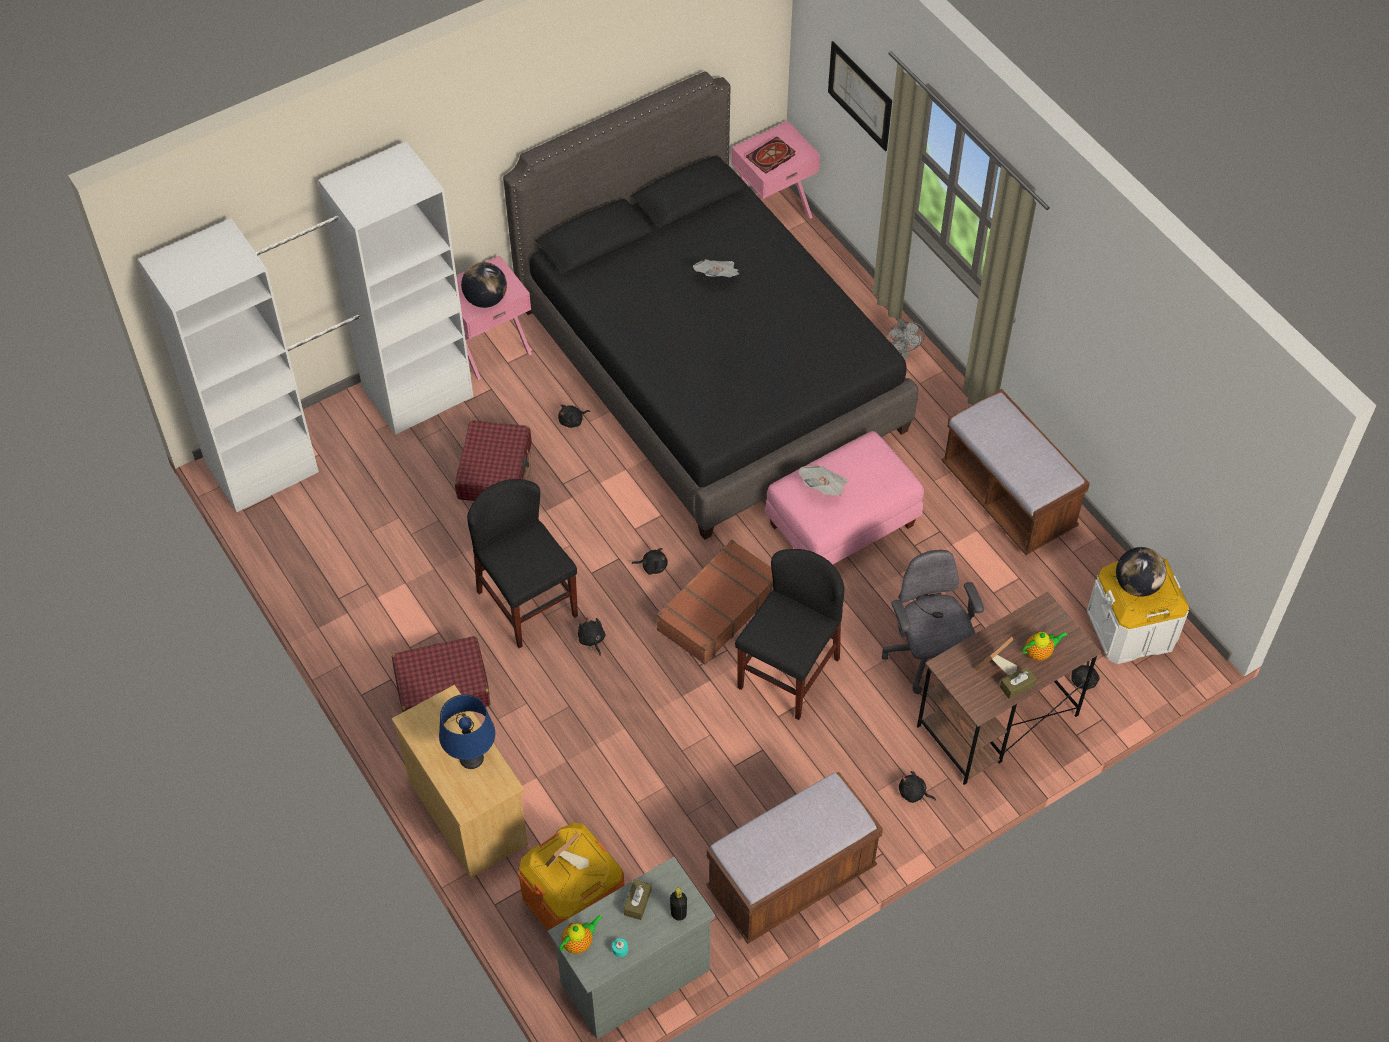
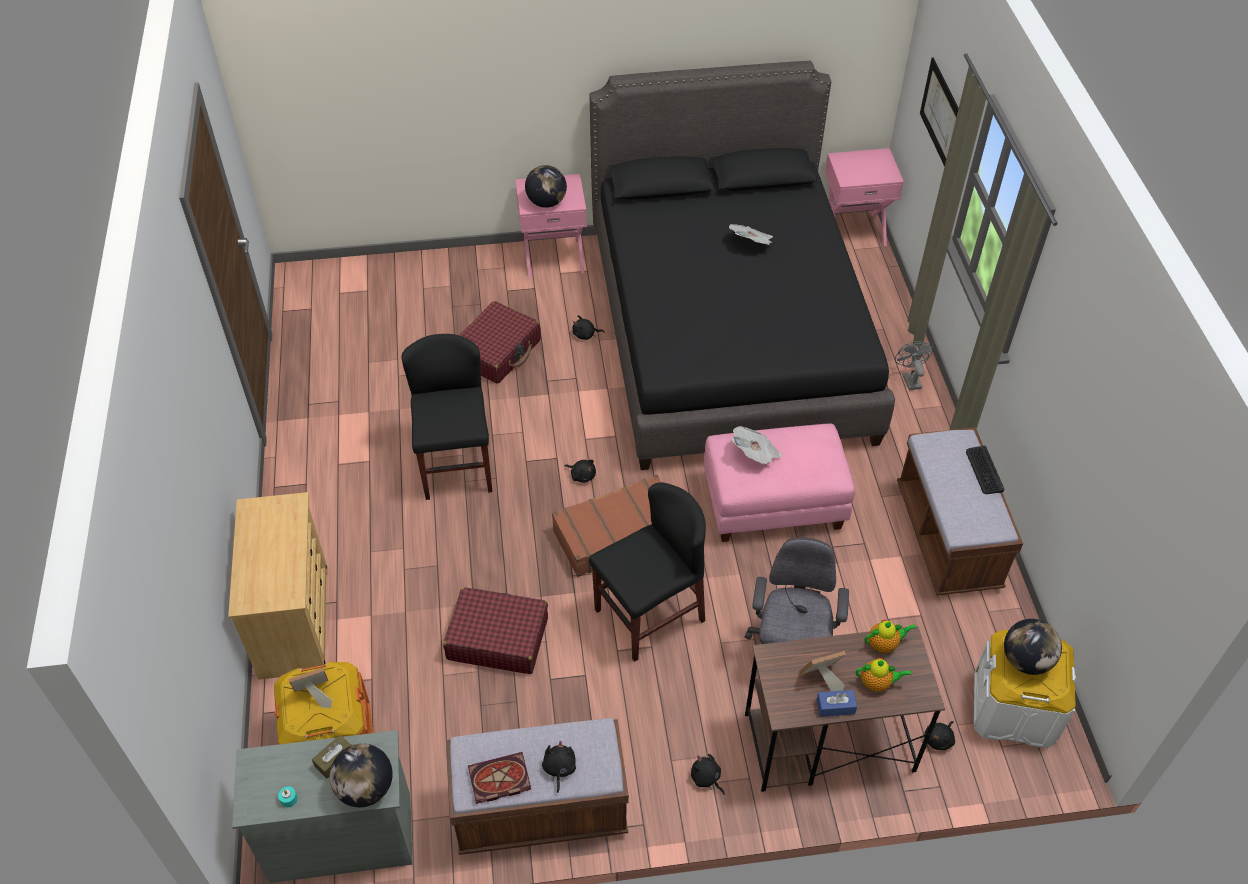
camera: 25 degrees right, 5 degrees down
(342, 428) = (398, 277): white wardrobe -> none
(442, 687) = (342, 507): red suitcase -> red suitcase (497, 638)
(472, 758) = (279, 561): blue table lamp -> none
(579, 942) = (257, 774): teapot -> teapot (884, 644)
(592, 640) = (491, 517): black plush toy -> black plush toy (559, 769)
(678, 913) = (365, 788): black bottle -> globe
(770, 157) = (857, 171): book -> book (498, 780)
(902, 353) = (909, 378): grey fan -> grey fan turned 150 degrees clockwise
(1017, 686) = (835, 707): brown tissue box -> blue tissue box
(1029, 428) = (984, 470): none -> keyboard

